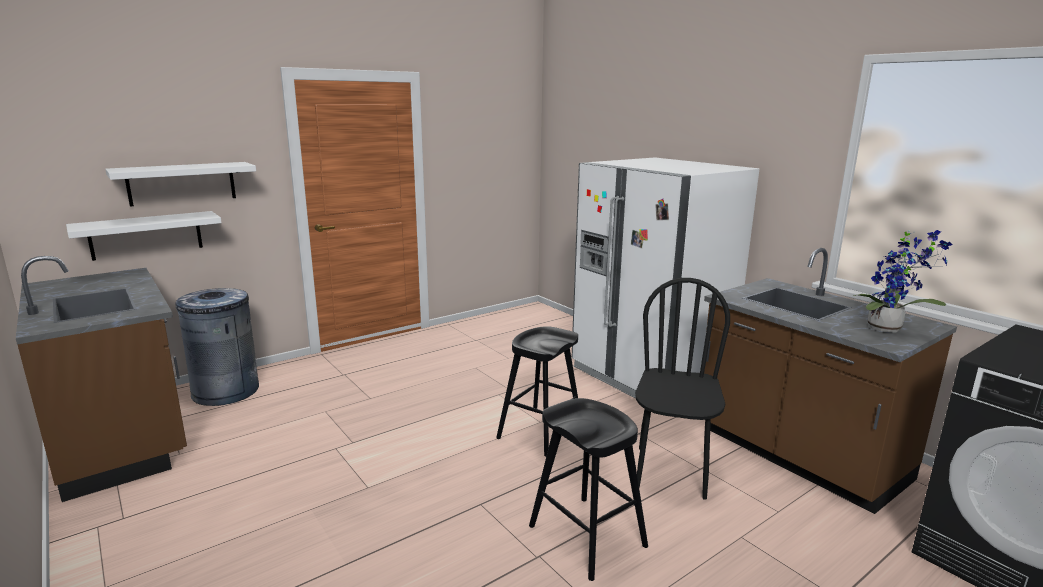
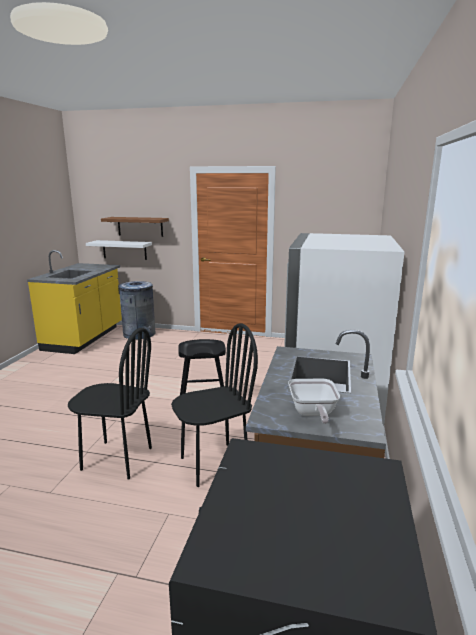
camera: 50 degrees right, 0 degrees up
(123, 439) = (84, 338): brown counter -> yellow counter
(182, 183) = (140, 226): white shelf -> brown shelf
(586, 536) = (117, 459): black stool -> black chair
(888, 329) = (312, 413): potted plant -> frying pan

